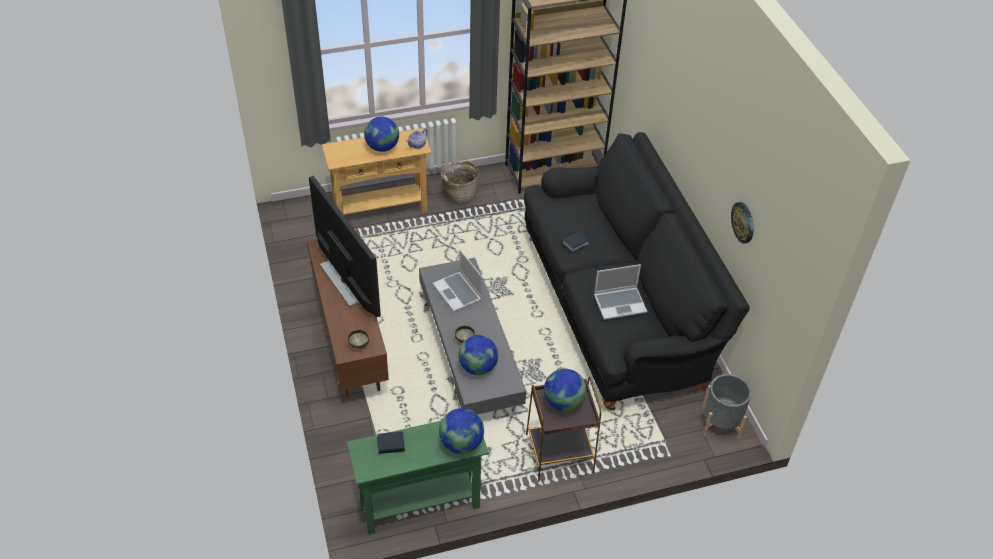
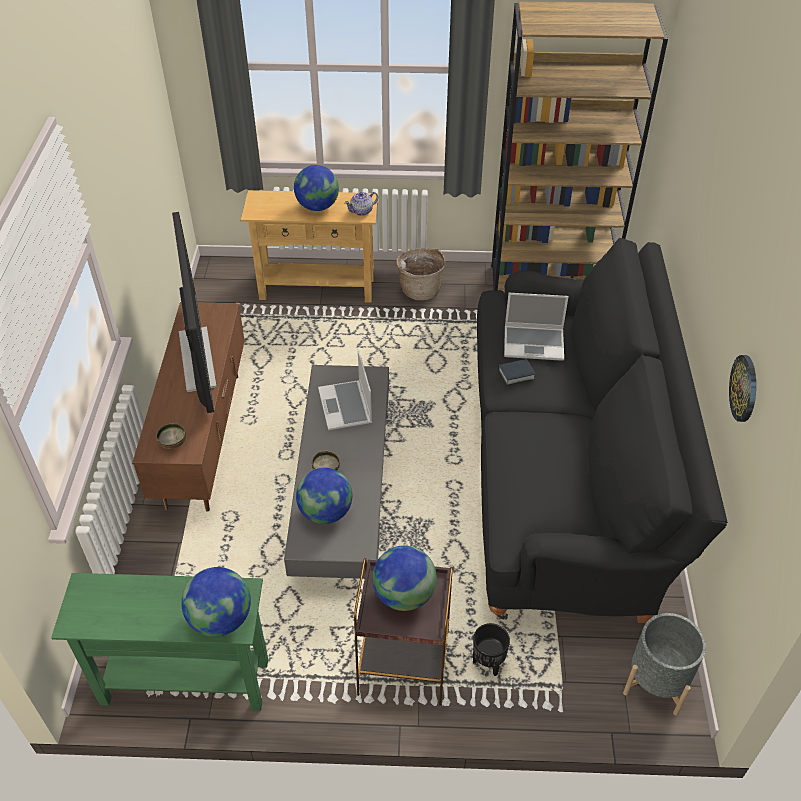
camera: 20 degrees right, 0 degrees up
(391, 445) = (126, 594): book -> none
(613, 439) = (487, 663): none -> black planter
(620, 303) = (545, 471): laptop -> laptop (534, 343)

